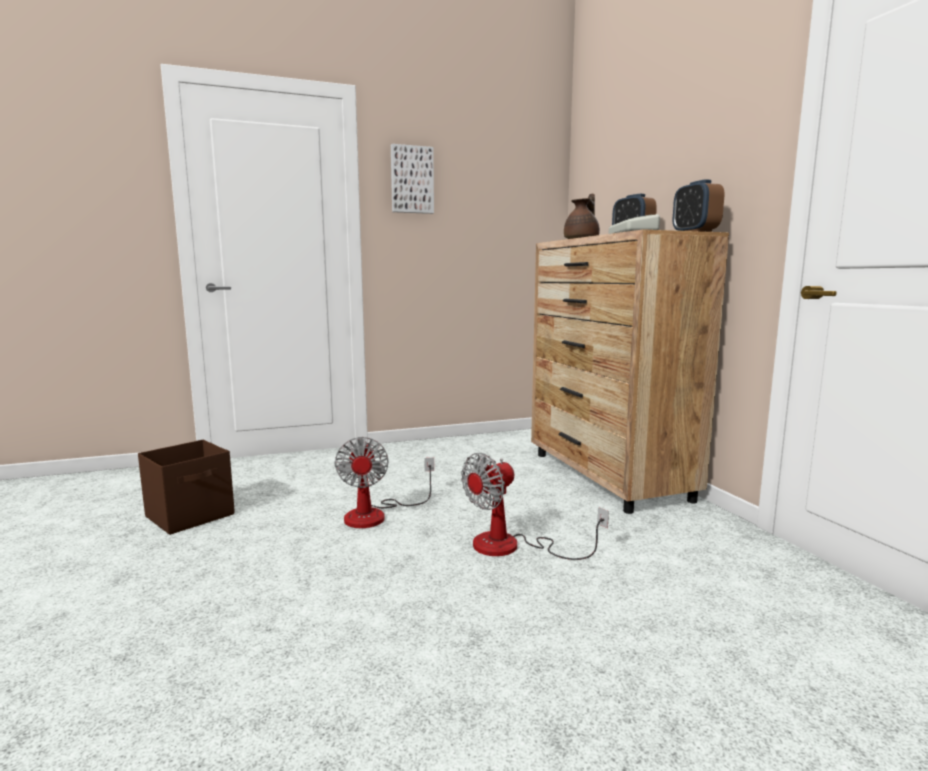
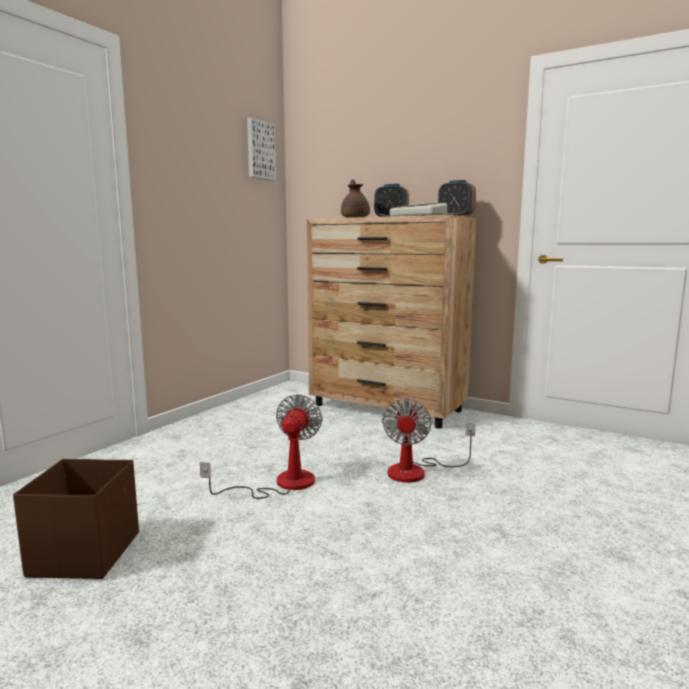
camera: 40 degrees left, 0 degrees up
(377, 514) = (281, 484): fan -> fan turned 120 degrees counterclockwise
(411, 180) = (174, 148): picture -> picture (259, 150)

